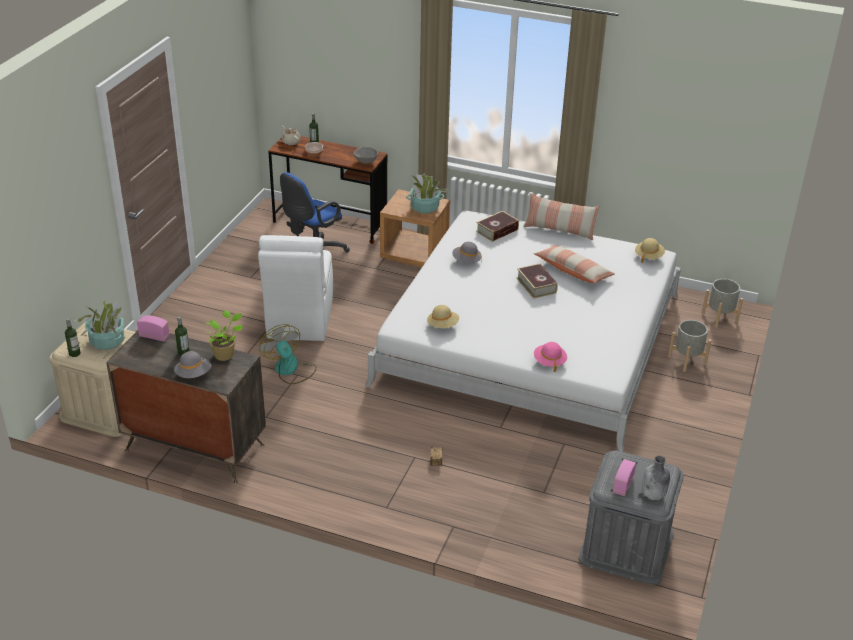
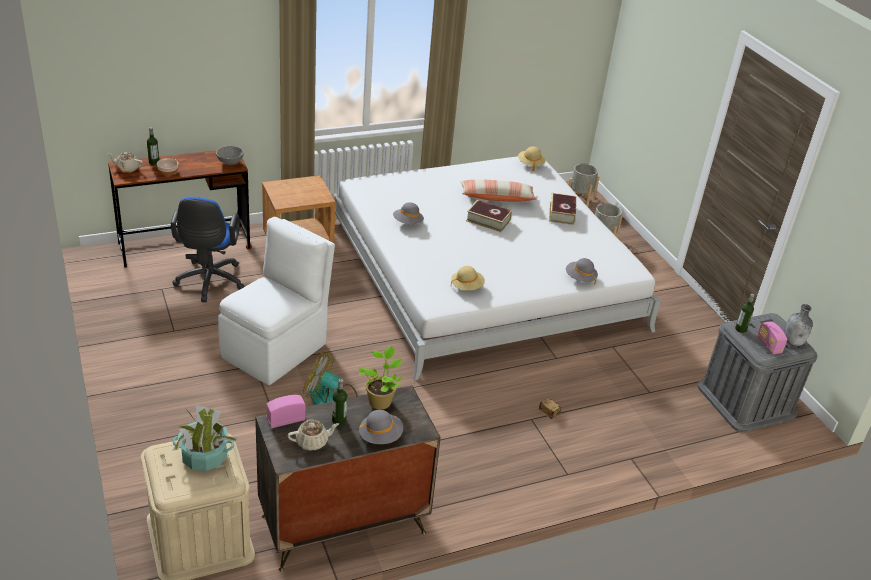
camera: 45 degrees left, 0 degrees up
(74, 353) = (187, 490): bottle -> bottle (740, 329)
(151, 356) = (312, 442): none -> beige teapot
(299, 320) = (276, 349): white chair -> white chair turned 105 degrees counterclockwise
(424, 207) = (308, 190): potted plant -> none
(497, 230) = (395, 187): book -> book (562, 213)
(549, 362) = (580, 278): pink hat -> grey hat
(559, 230) = (439, 168): pillow -> none

